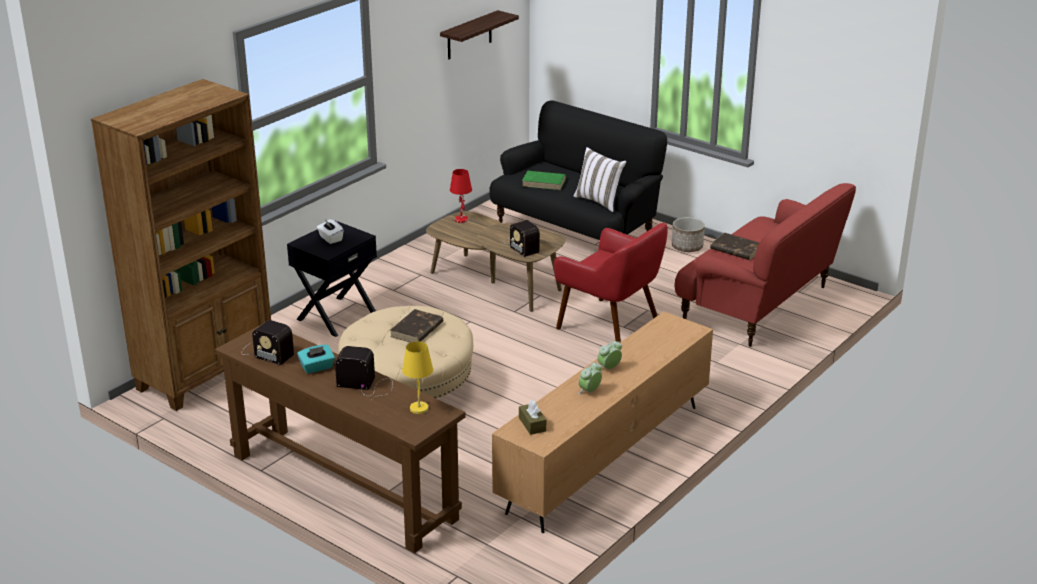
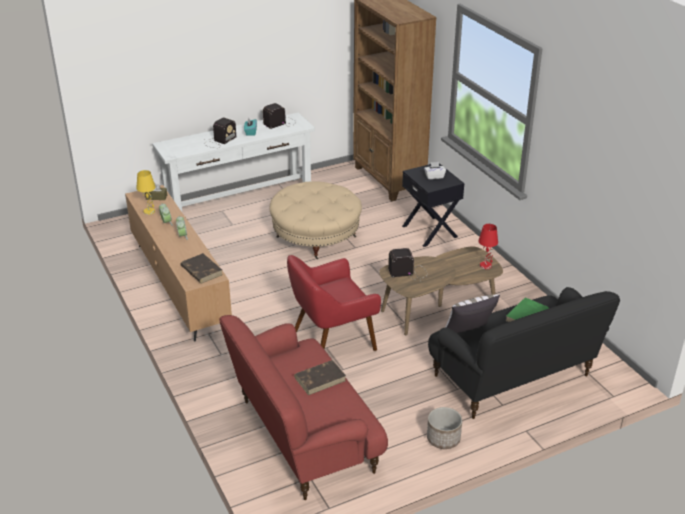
camera: 115 degrees right, 5 degrees up
(343, 486) = (239, 200): brown console table -> white console table
(416, 330) = (315, 203): brown book -> brown book (201, 270)
(418, 408) = (182, 149): yellow table lamp -> yellow table lamp (149, 211)
(469, 35) = (619, 177): shelf -> none

